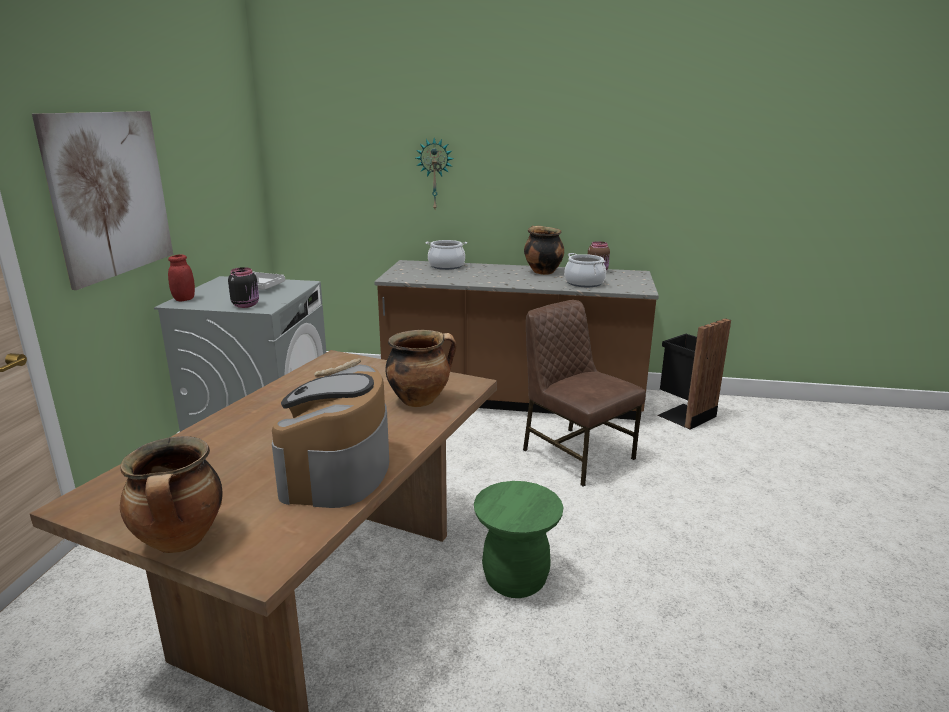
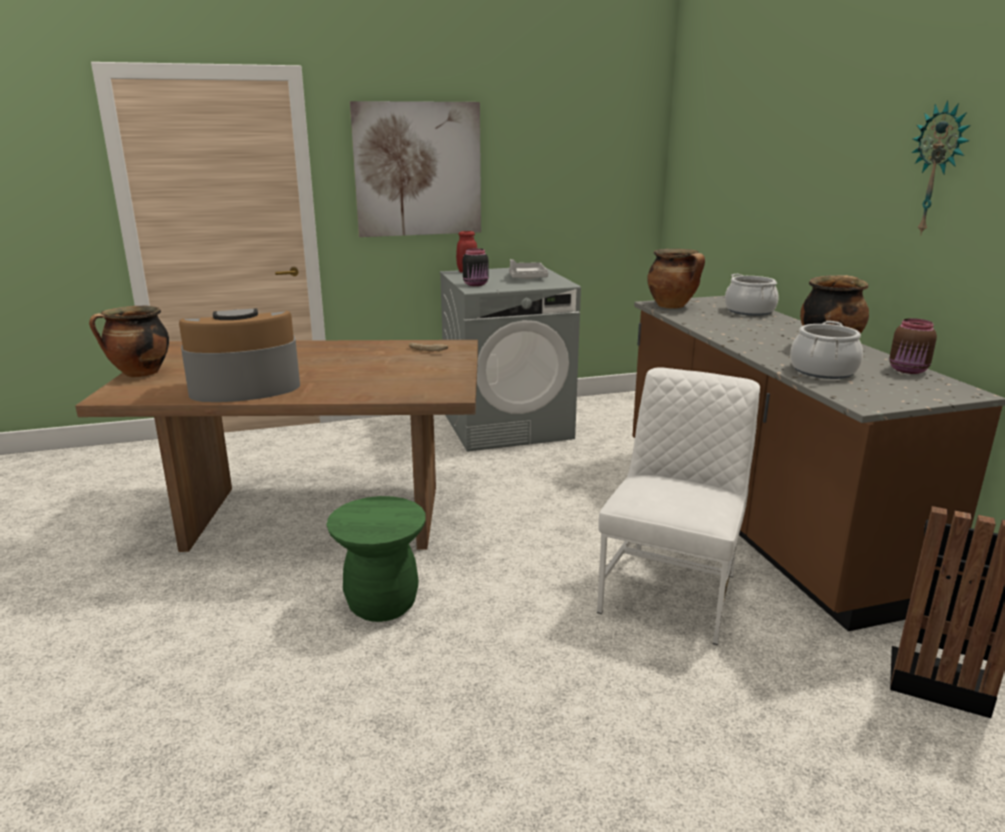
camera: 65 degrees right, 0 degrees up
(420, 400) = (393, 385): cooking pot -> cooking pot (673, 306)
(435, 174) = (782, 187): wall clock -> wall clock (938, 169)
(576, 454) = (672, 592): brown chair -> white chair

